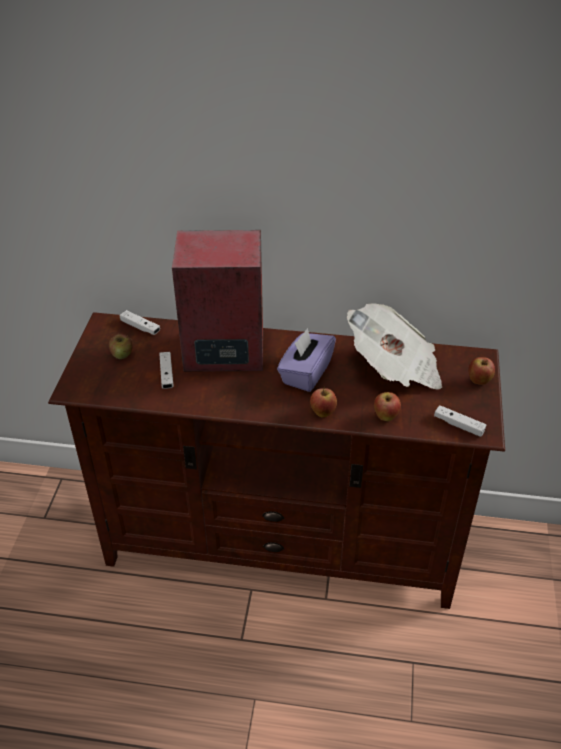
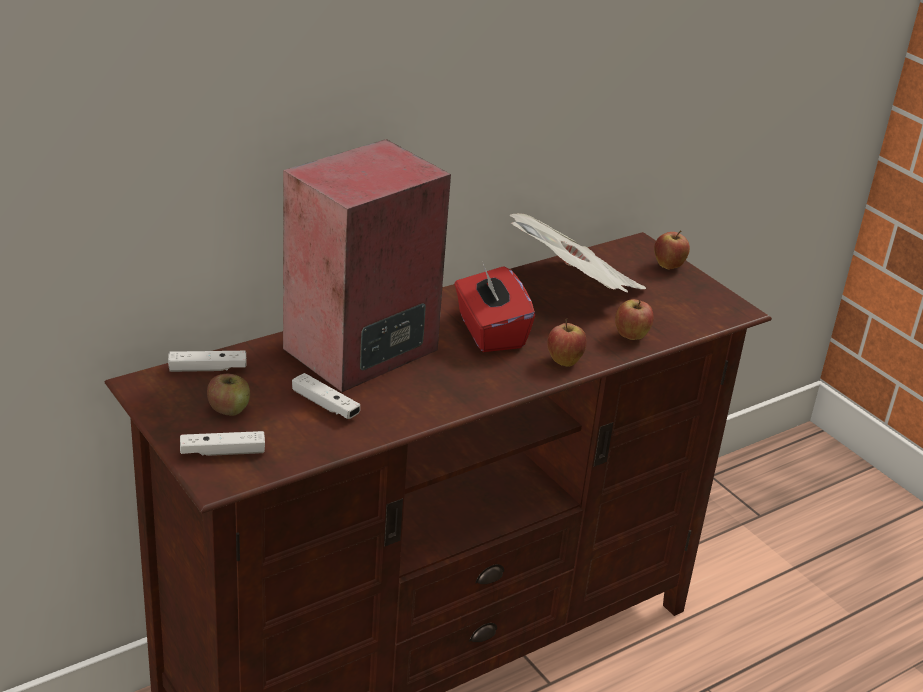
camera: 45 degrees left, 10 degrees down
(305, 373) = (490, 332): purple tissue box -> red tissue box
(458, 425) = (706, 313): white game controller -> white game controller (222, 452)

